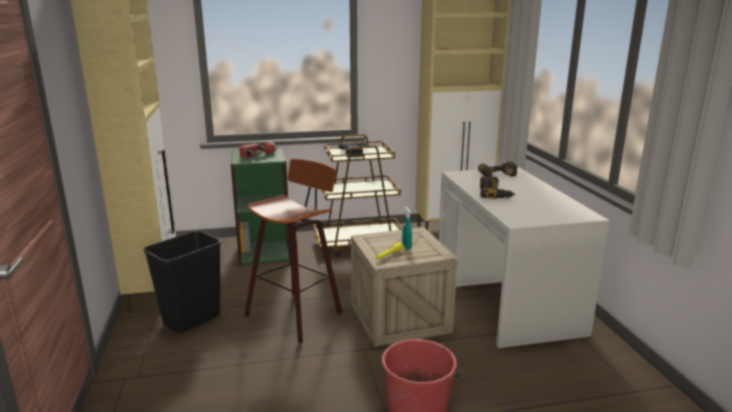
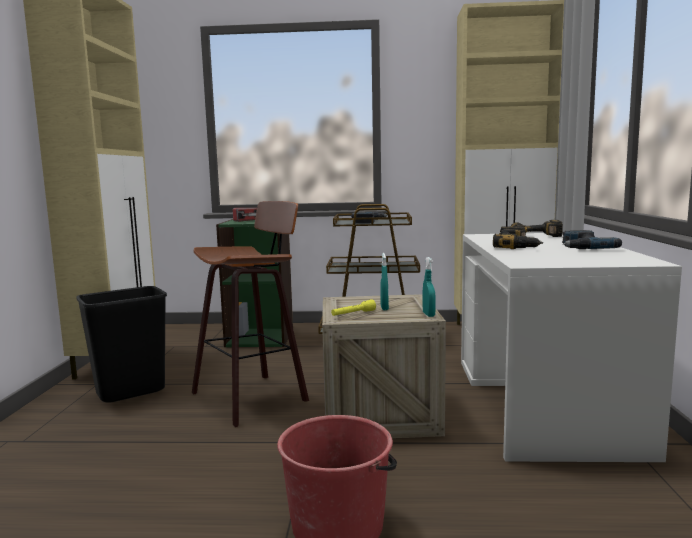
camera: 15 degrees right, 10 degrees down
(442, 252) = (428, 315): none -> turquoise spray bottle
(538, 194) = (582, 247): none -> power drill

